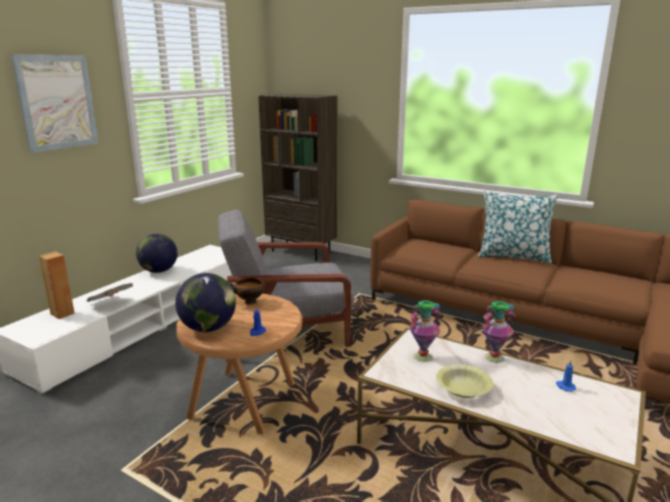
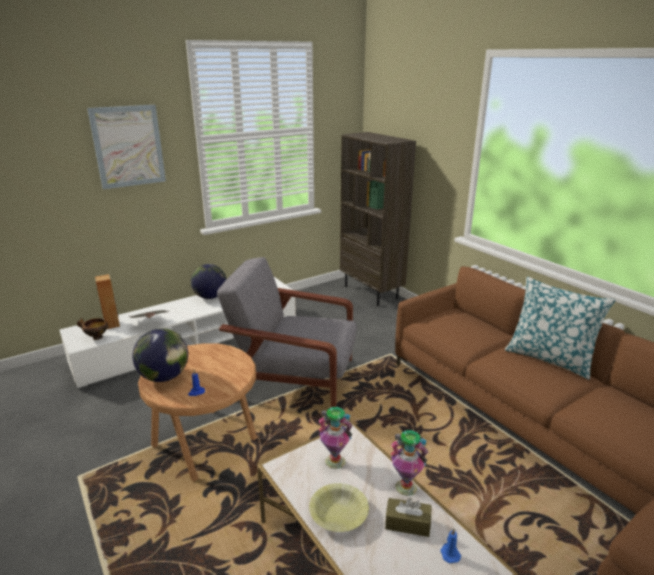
camera: 25 degrees right, 5 degrees up
(249, 302) = (219, 357): bowl -> bowl (96, 337)
(519, 378) = (407, 523): none -> brown tissue box

